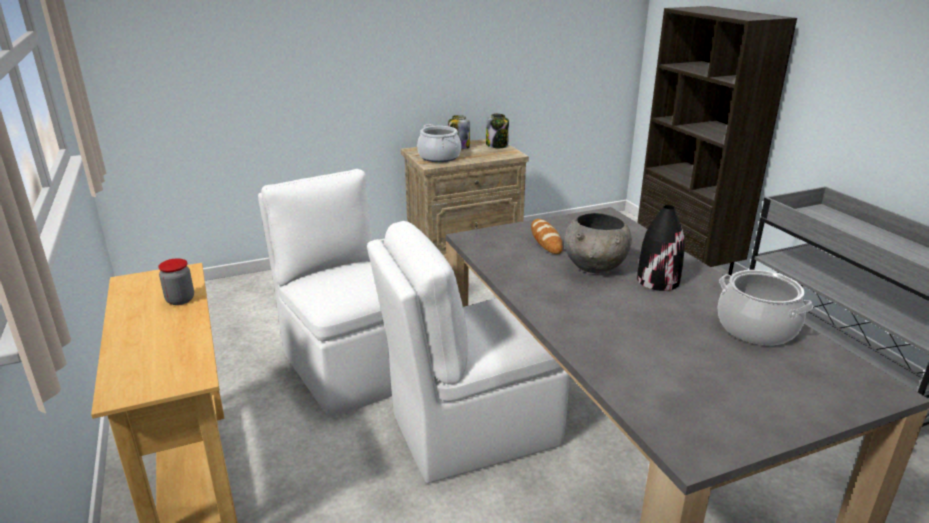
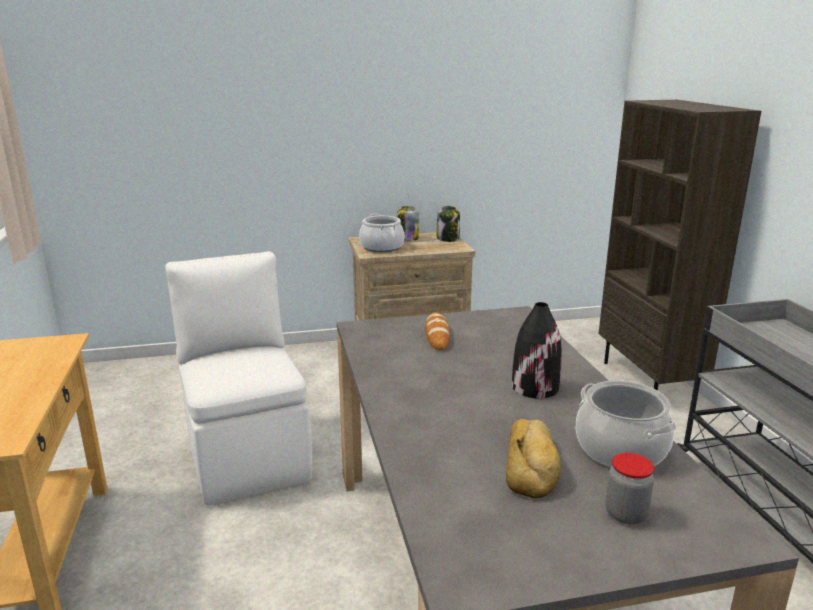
camera: 10 degrees right, 5 degrees down
(180, 300) = (44, 366): jar -> jar (625, 514)
(470, 430) = (343, 535): white chair -> none
(595, 267) = (473, 367): grey bowl -> none
(692, 348) = (532, 464): none -> bread

